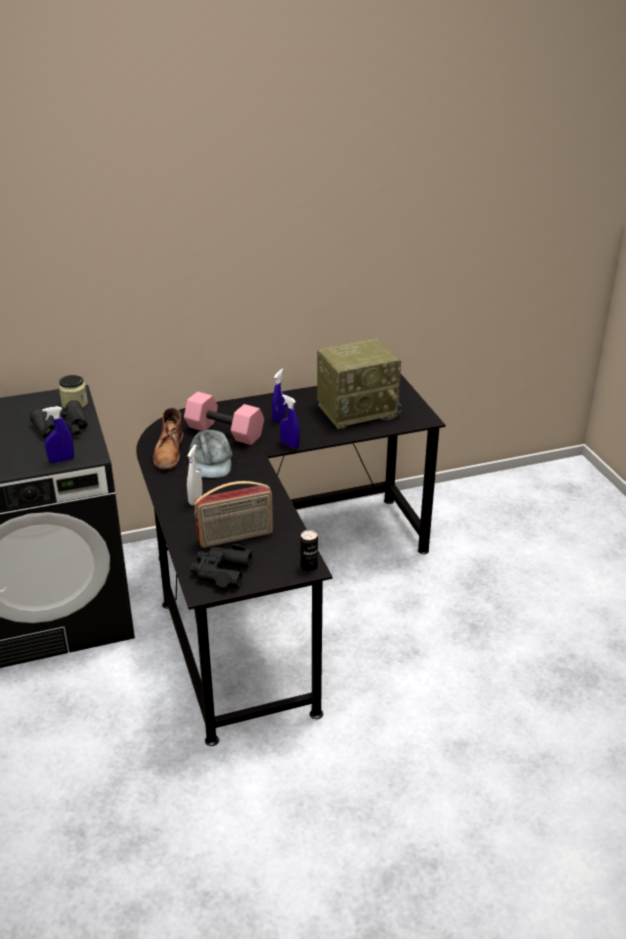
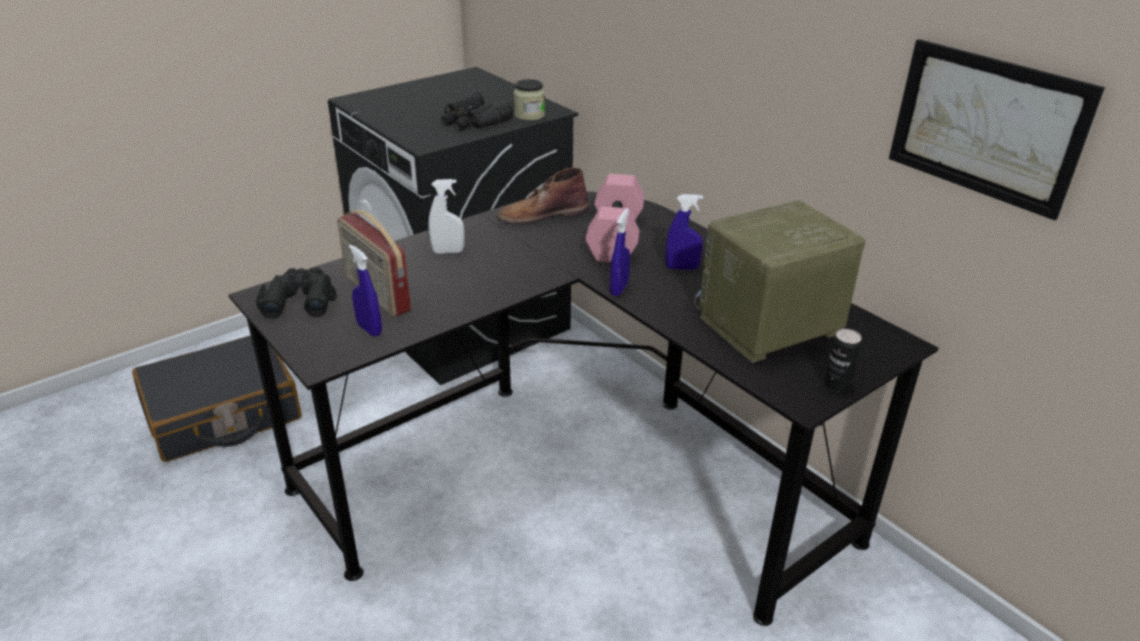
camera: 70 degrees right, 0 degrees up
(61, 460) = (408, 134): blue spray bottle -> blue spray bottle (369, 329)
(78, 784) = (223, 413): none -> black suitcase
(210, 461) = (539, 243): grey cap -> none
(309, 566) = (324, 362): can -> can (837, 385)
(357, 409) = (768, 327): radio -> radio turned 105 degrees clockwise
(392, 260) = (986, 126): none -> picture

